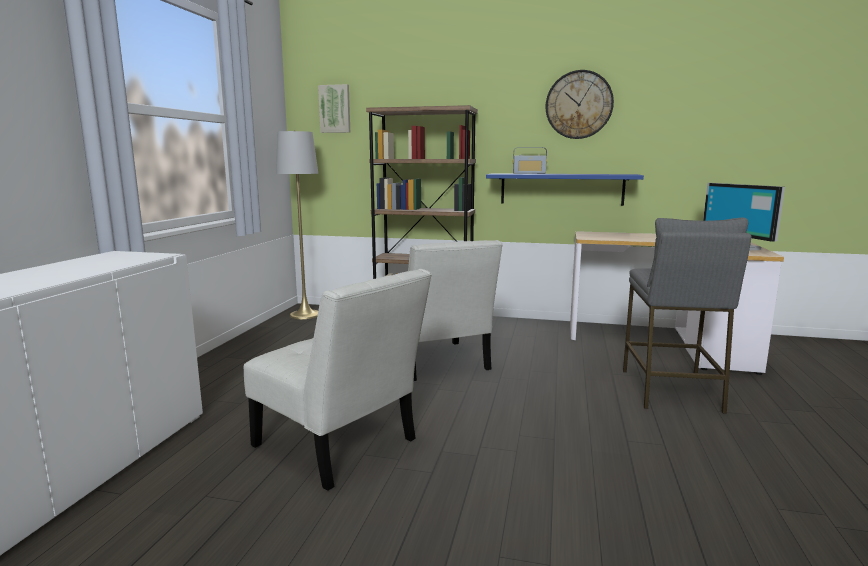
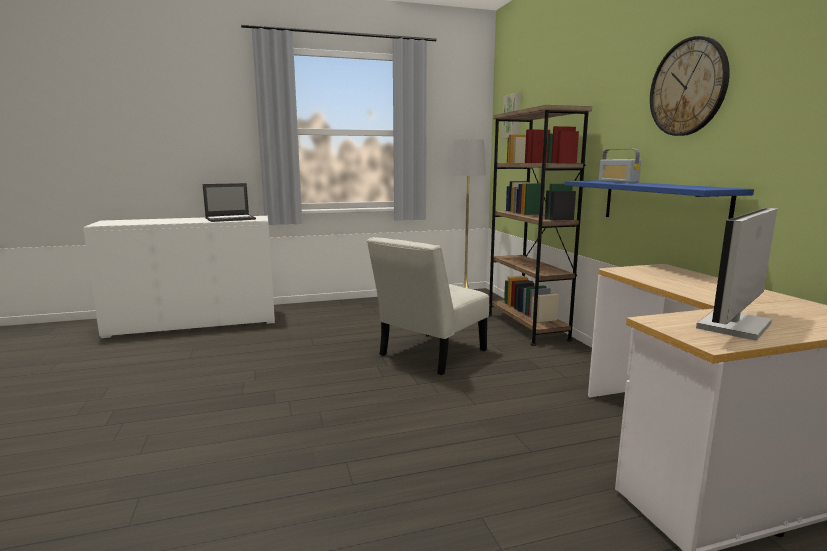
camera: 60 degrees right, 0 degrees up
(102, 262) = (231, 219): none -> laptop
(340, 447) = (261, 361): white chair -> none
(670, 390) = (509, 476): grey stool -> none

